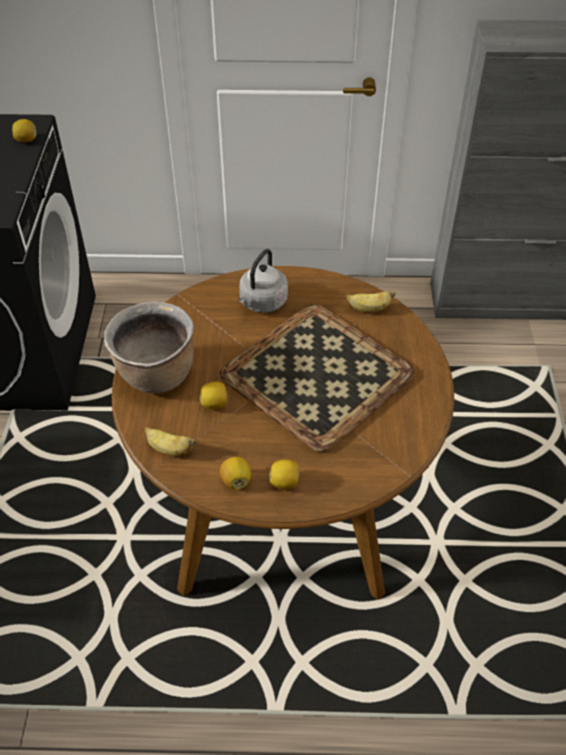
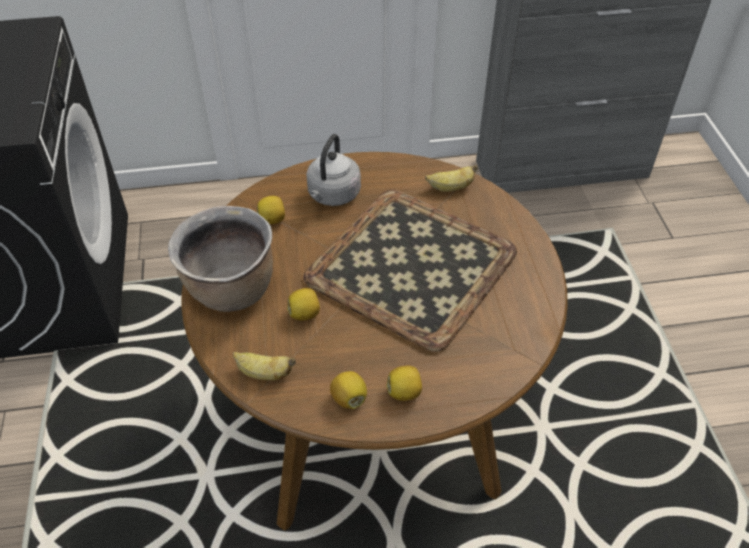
camera: 10 degrees left, 0 degrees up
(26, 140) = (34, 45): lemon -> lemon (272, 220)

